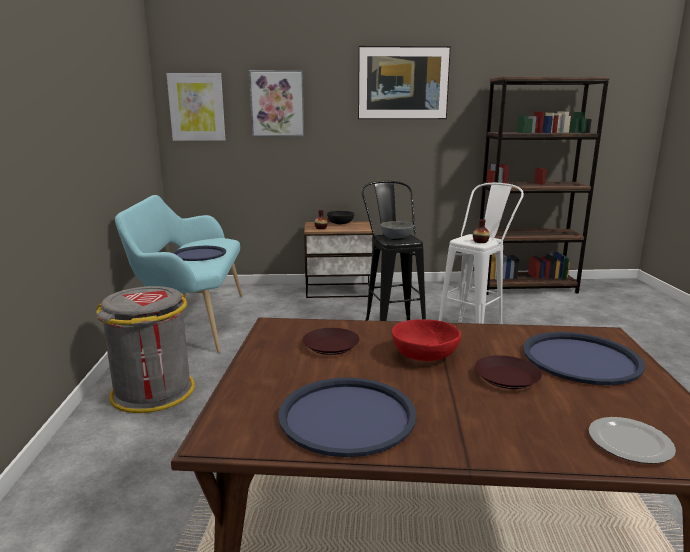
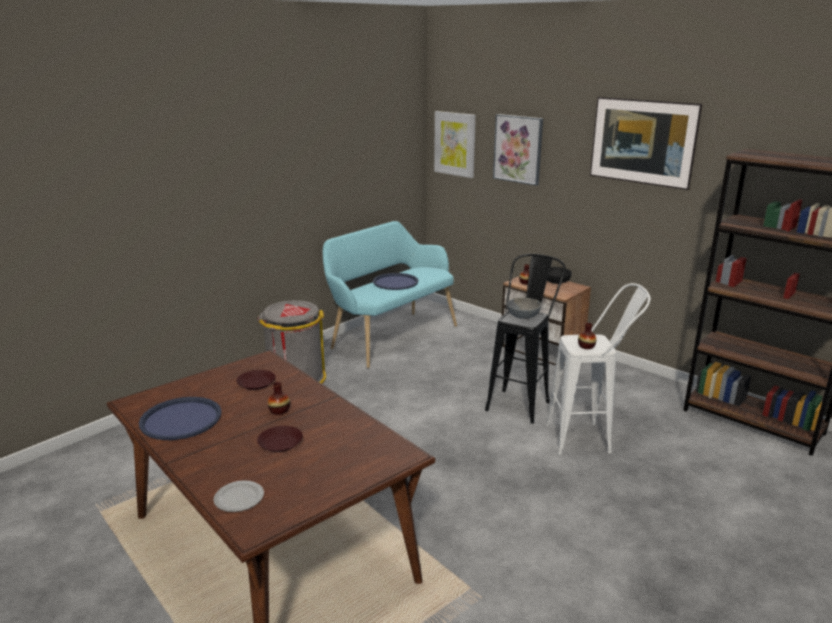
camera: 45 degrees right, 5 degrees up
(424, 355) = (279, 410): red bowl -> vase
(581, 359) = (343, 457): blue tray -> none

